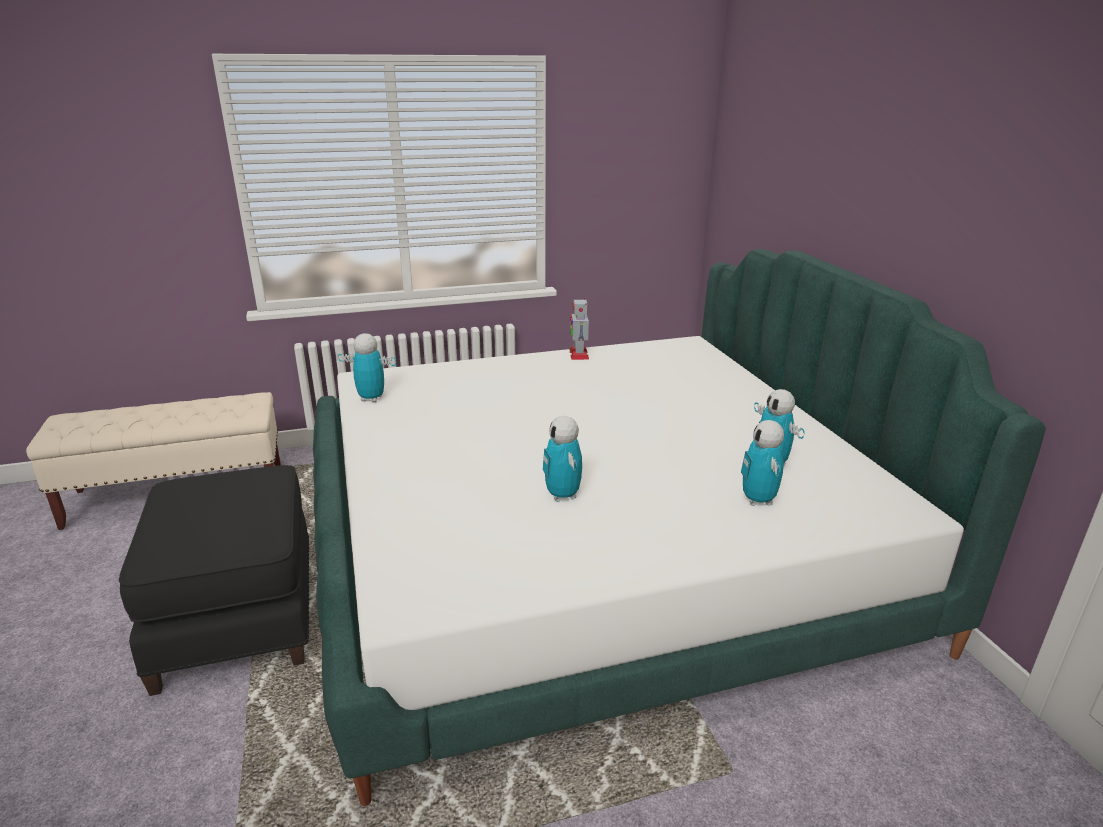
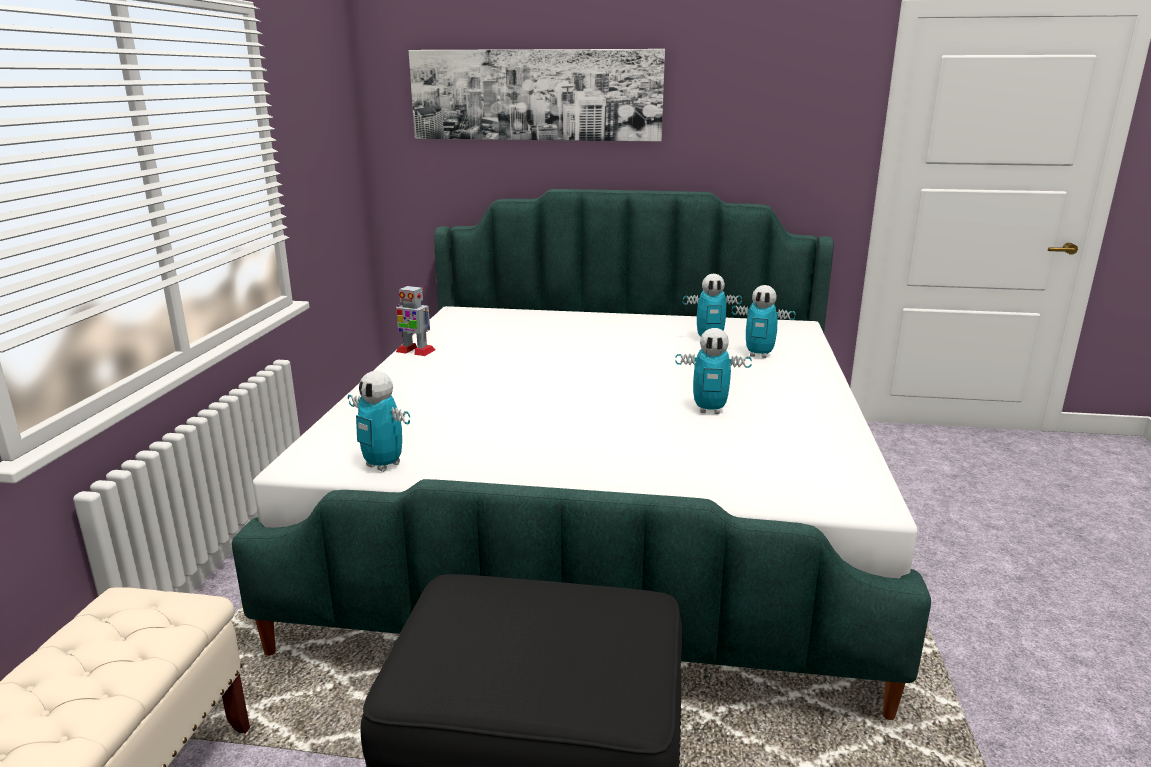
camera: 65 degrees left, 5 degrees down
(371, 398) = (383, 465): toy robot -> toy robot turned 90 degrees counterclockwise
(811, 145) = (535, 95): none -> picture

